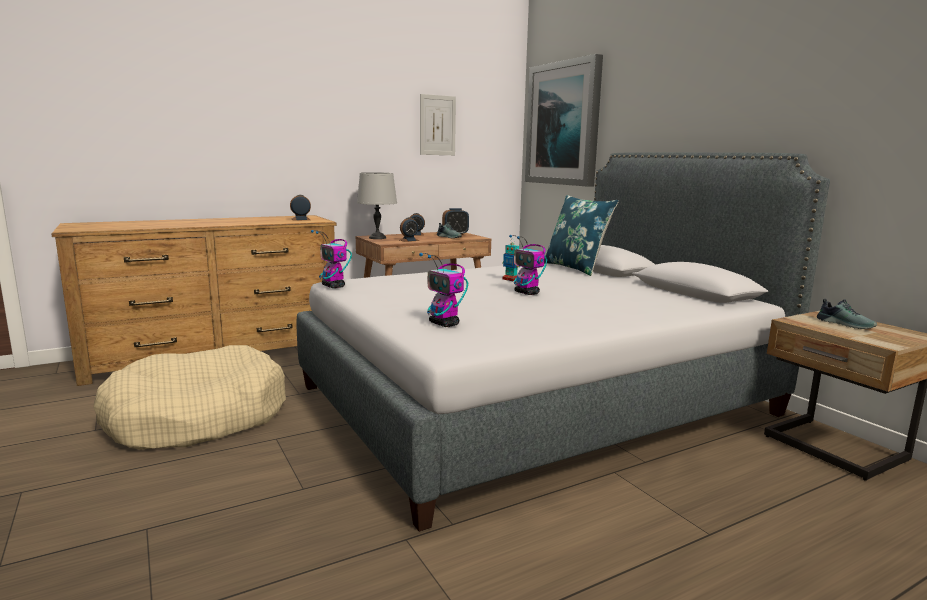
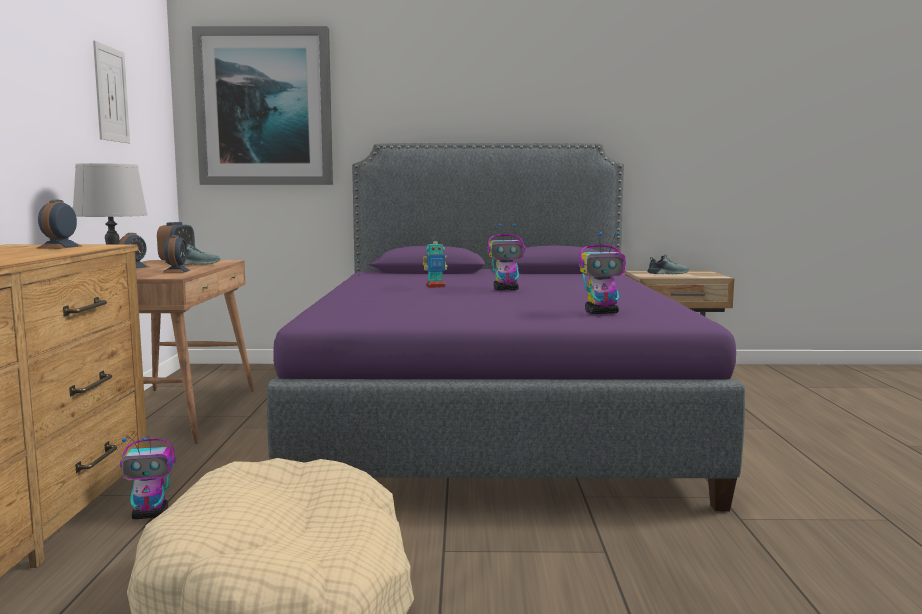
camera: 60 degrees left, 5 degrees down
(333, 286) = (347, 322): toy robot -> toy robot (151, 515)
(536, 400) = (491, 417): grey bed -> purple bed
(575, 268) = (412, 274): blue pillow -> none

